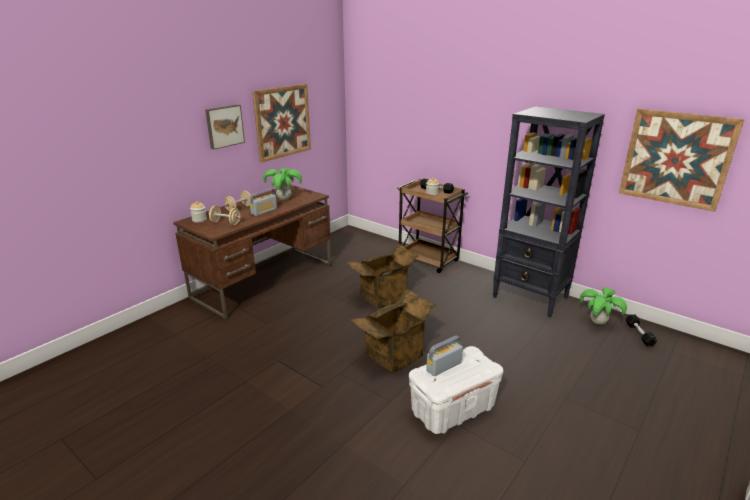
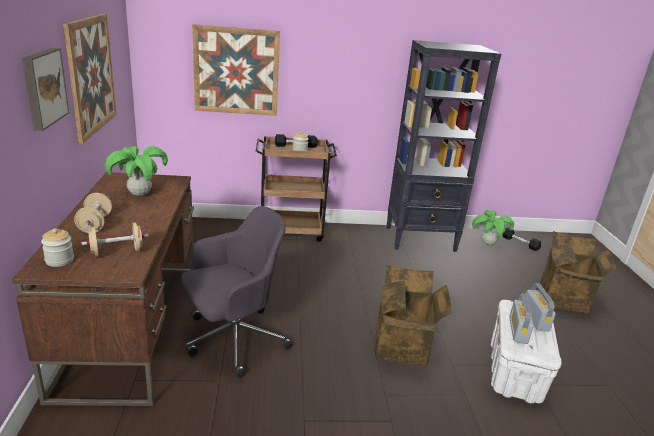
camera: 45 degrees left, 0 degrees up
(264, 211) = (144, 219): radio -> radio (535, 319)
(301, 307) = (233, 339): none -> grey office chair
(383, 297) = (305, 288): cardboard box -> cardboard box (566, 299)
(676, 159) = (535, 83): picture -> picture (236, 71)

